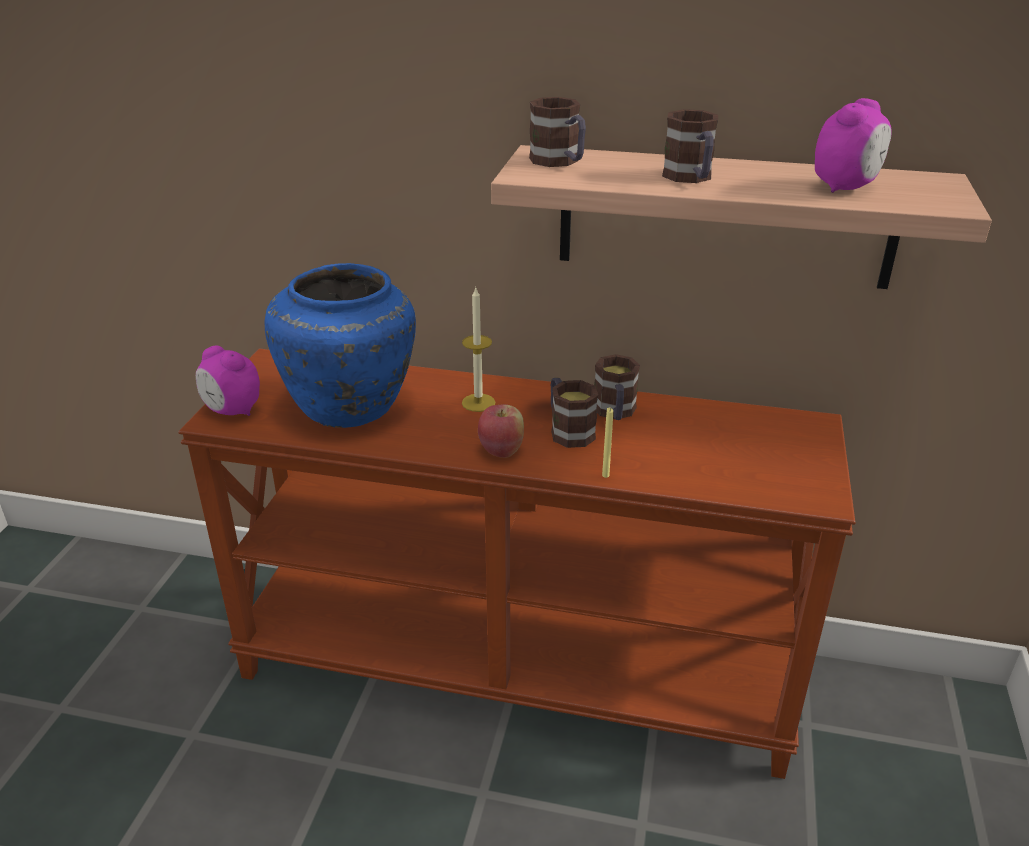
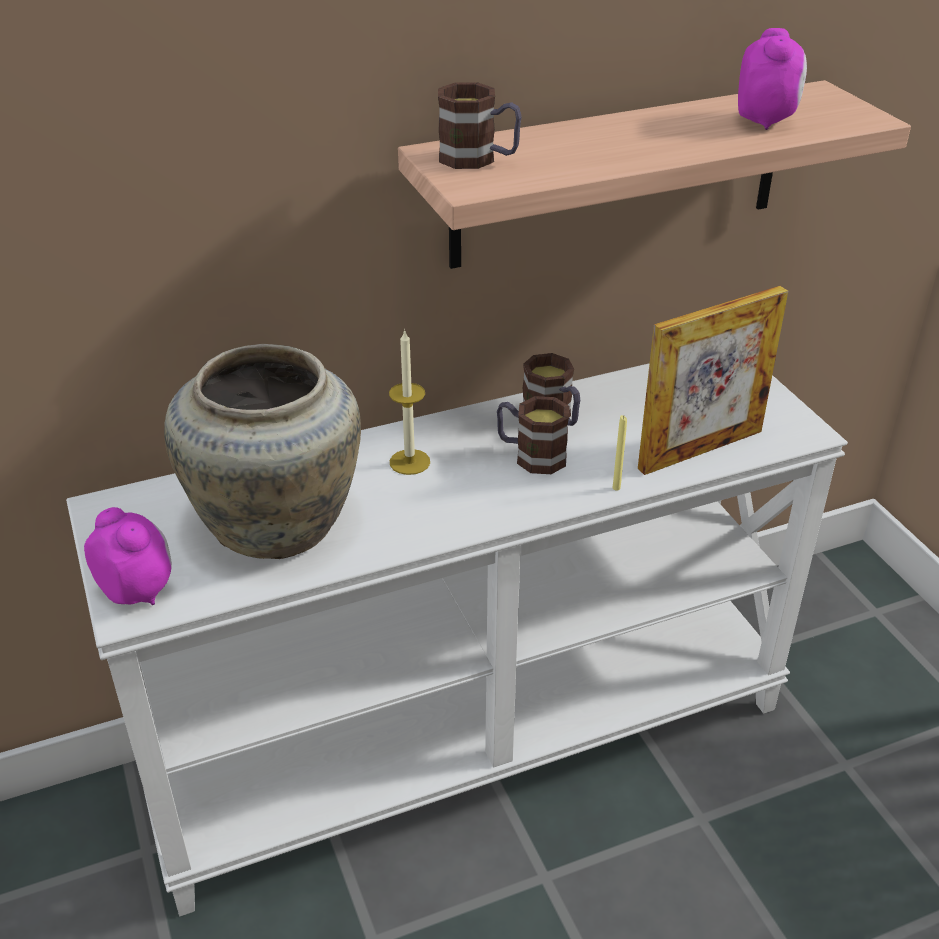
camera: 35 degrees left, 5 degrees up
(232, 411) = (138, 590): alarm clock -> alarm clock turned 135 degrees counterclockwise
(352, 407) = (279, 524): blue vase -> beige vase
(501, 451) = (493, 505): apple -> none
(516, 667) = (469, 737): brown console table -> white console table
(691, 178) = (629, 146): mug -> none
(708, 476) = (700, 449): none -> picture frame

